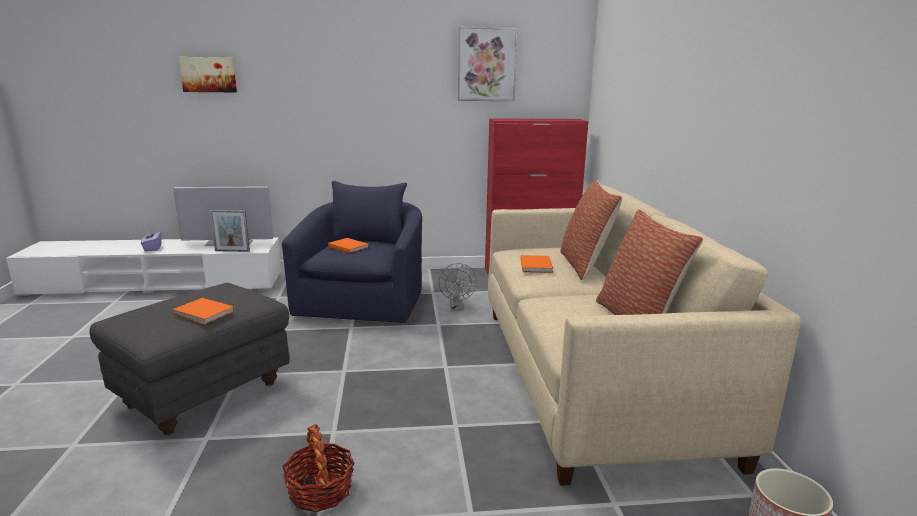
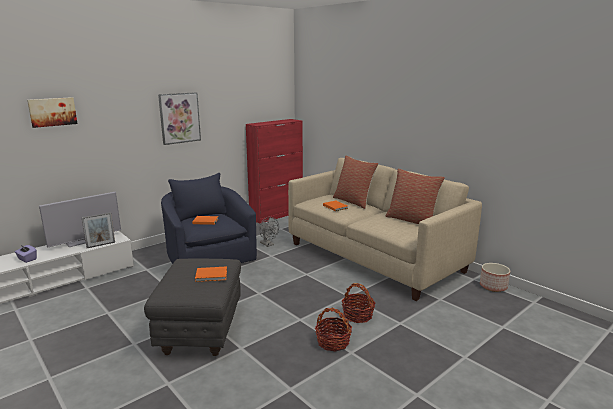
camera: 35 degrees left, 0 degrees up
(421, 465) = (358, 315): none -> basket
(486, 64) = (241, 90): picture -> picture (179, 118)

